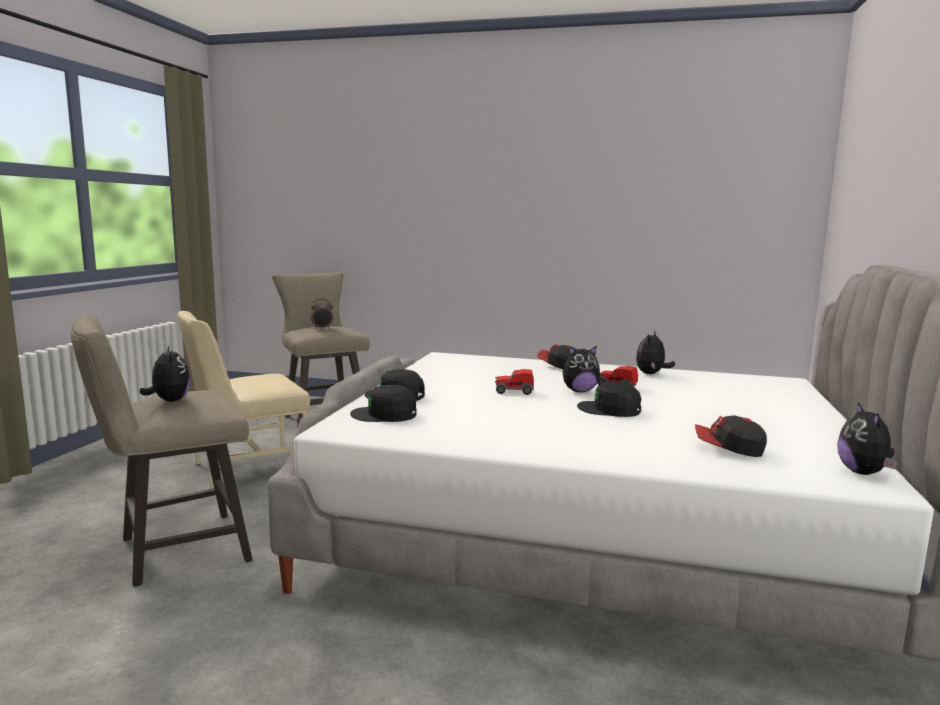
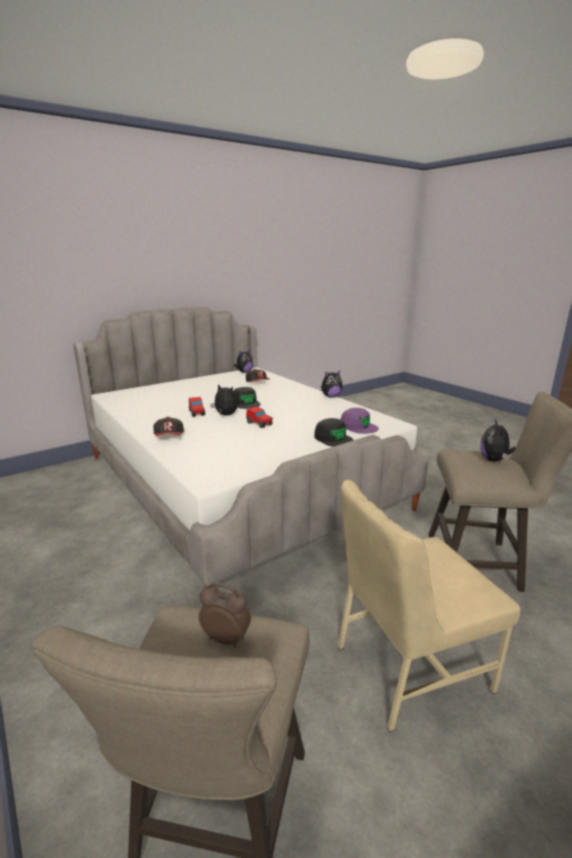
camera: 140 degrees left, 10 degrees up
(248, 468) = (408, 666): beige chair -> beige chair turned 150 degrees clockwise
(385, 414) = (358, 426): black cap -> purple cap
(651, 374) = (145, 415): plush toy -> plush toy (331, 396)

